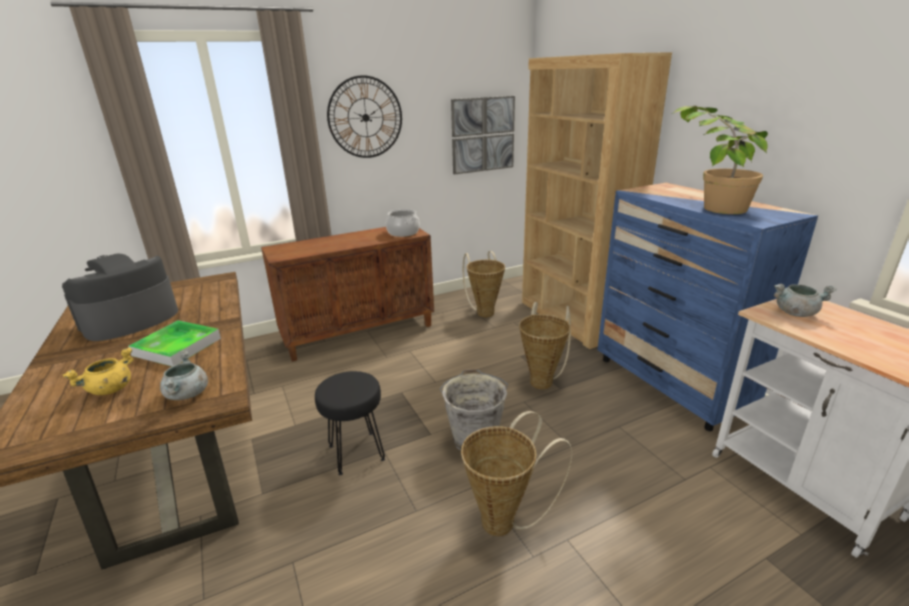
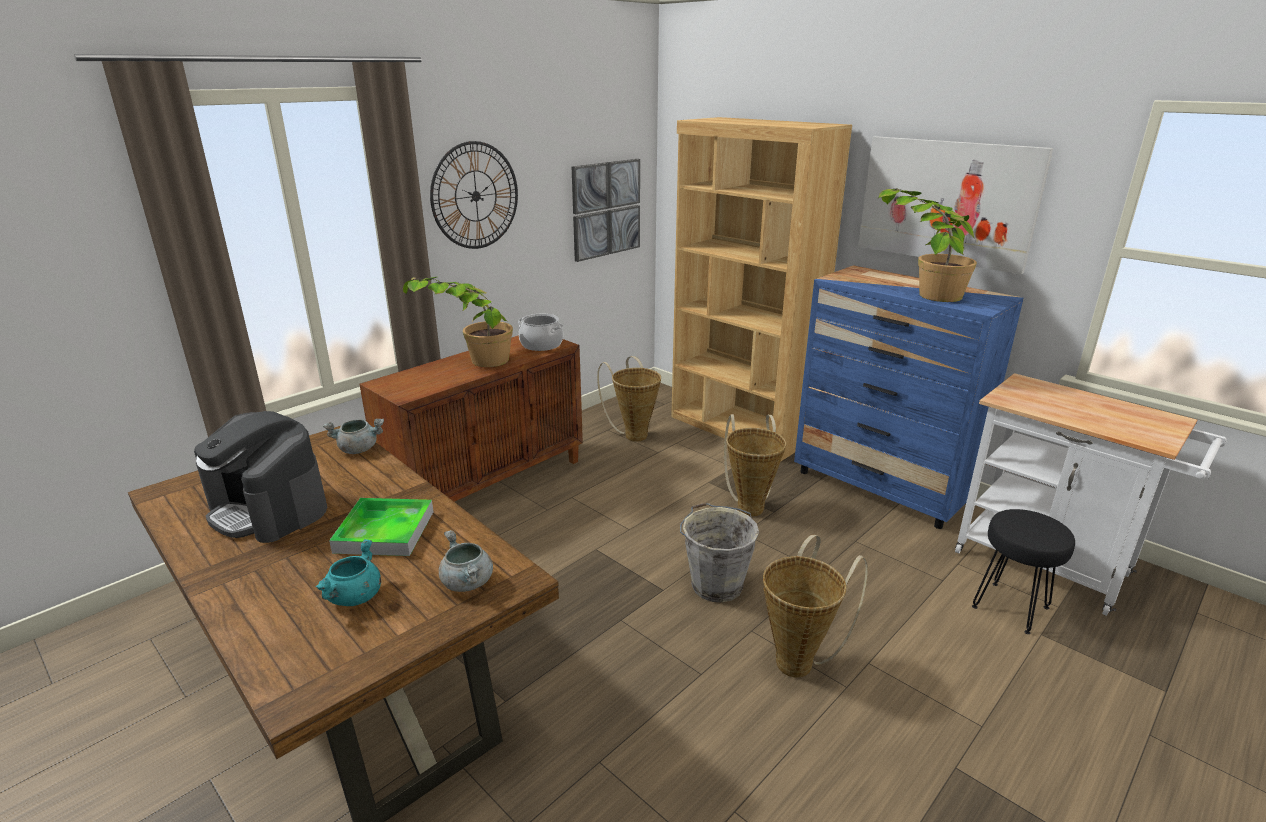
camera: 20 degrees left, 0 degrees up
(110, 389) = (355, 597): yellow cooking pot -> turquoise cooking pot
(130, 320) = (269, 509): coffee machine -> coffee machine turned 75 degrees counterclockwise
(344, 239) = (470, 361): none -> potted plant
(357, 453) = (590, 629): black stool -> black stool (1011, 607)
(751, 120) = (946, 202): none -> picture
(795, 313) = (1026, 395): grey cooking pot -> grey cooking pot (359, 449)

